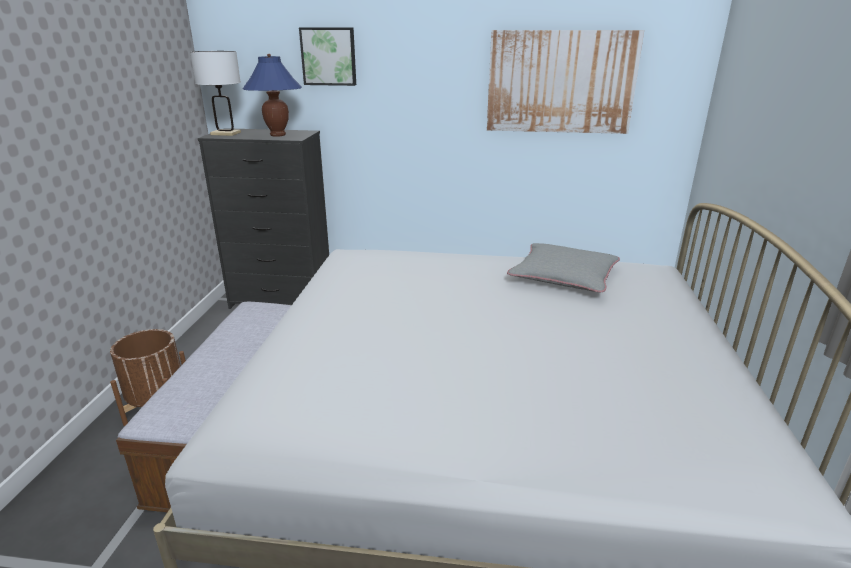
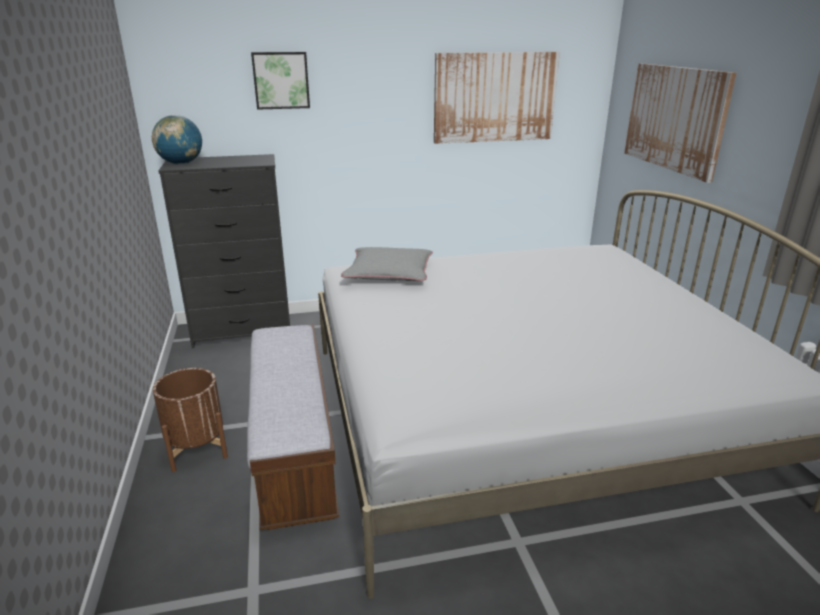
camera: 20 degrees left, 0 degrees up
(225, 133) = (181, 164): white table lamp -> globe
(277, 135) = (240, 161): blue table lamp -> none
(563, 276) = (547, 261): grey pillow -> grey pillow (389, 272)
(766, 115) = (674, 118): none -> picture

